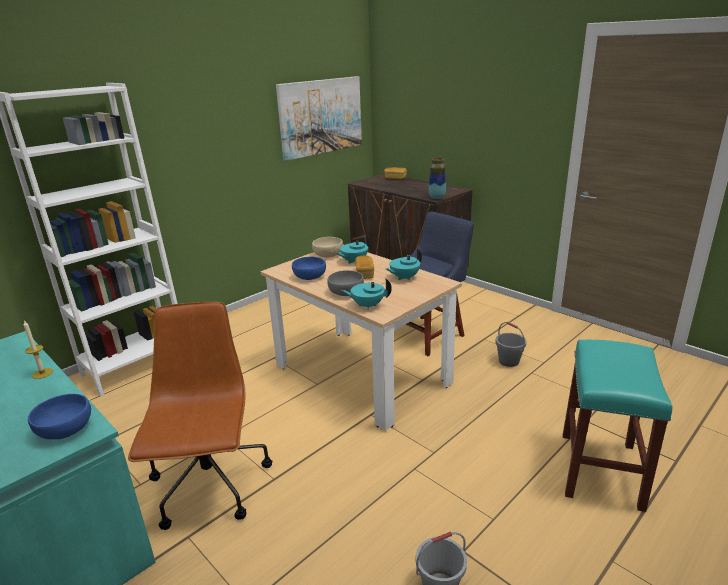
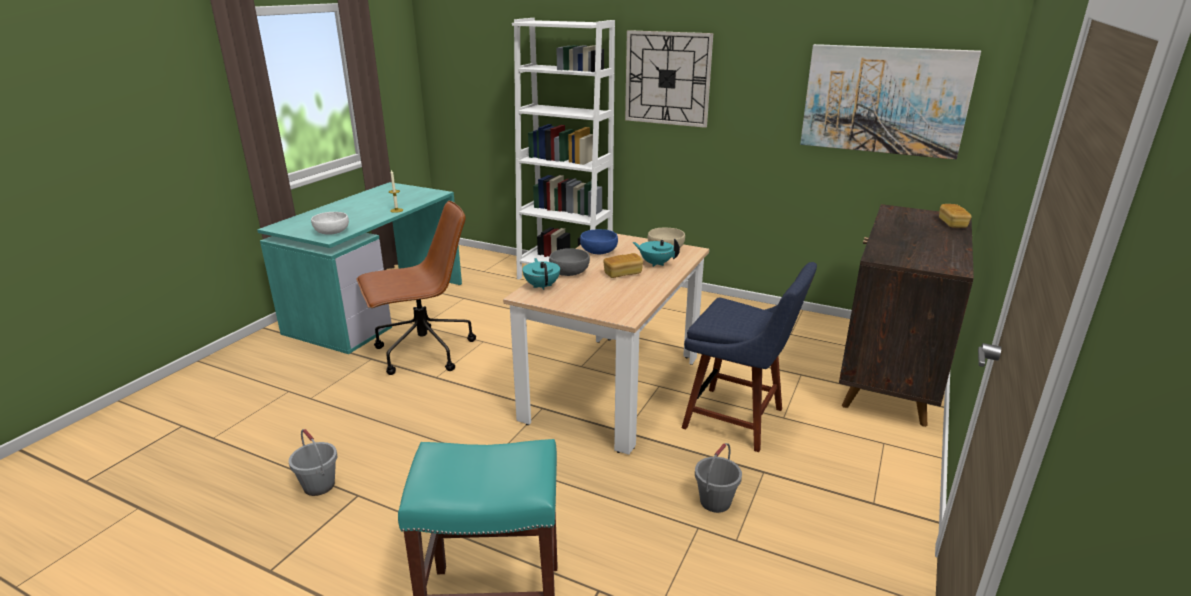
camera: 70 degrees right, 0 degrees up
(65, 430) = (331, 232): blue bowl -> white bowl
(172, 133) = (667, 78): none -> wall clock
(404, 278) = (626, 294): turquoise teapot -> none
(437, 197) = (884, 258): vase -> none

